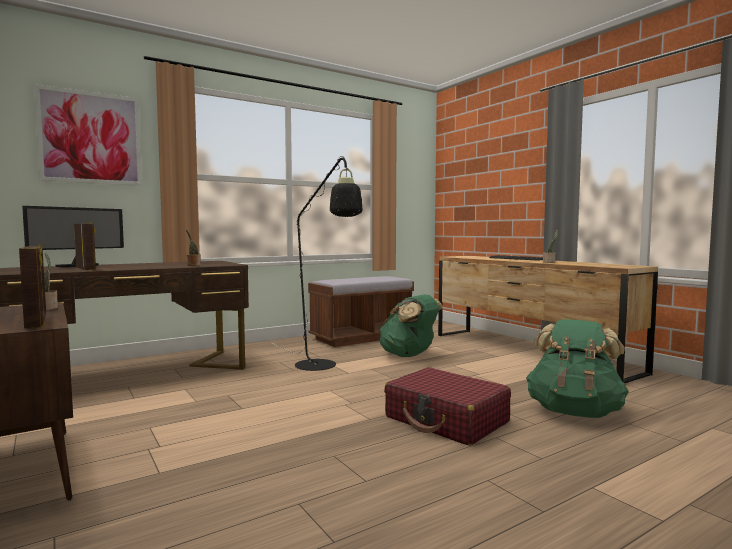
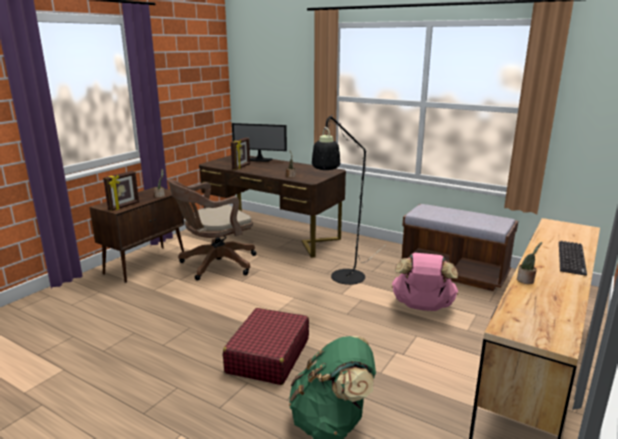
camera: 65 degrees right, 15 degrees up
(91, 138) = (284, 72): picture -> none
(157, 417) = (215, 265): none -> brown office chair
(409, 355) = (422, 307): green backpack -> pink backpack

